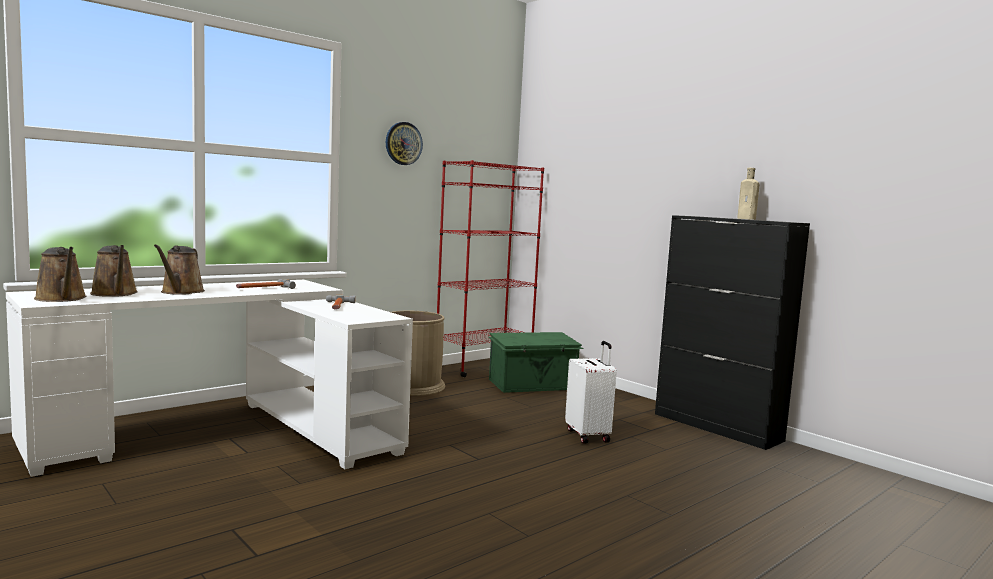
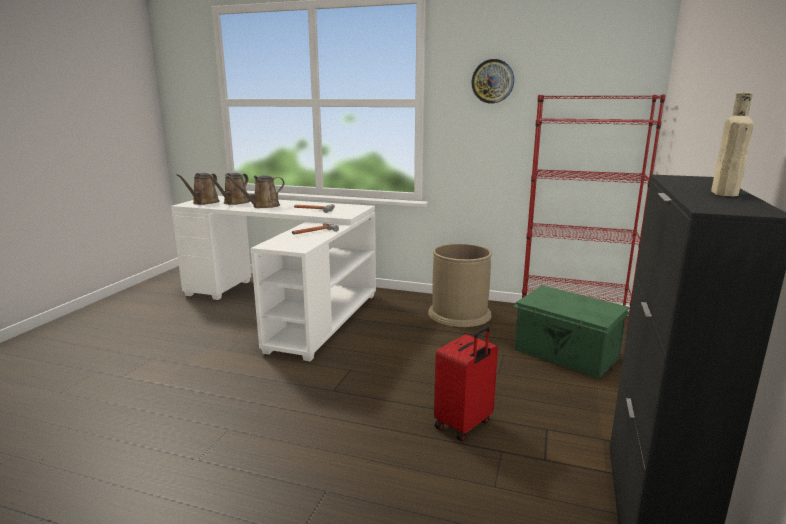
camera: 60 degrees right, 10 degrees up
(588, 435) = (464, 424): white suitcase -> red suitcase

